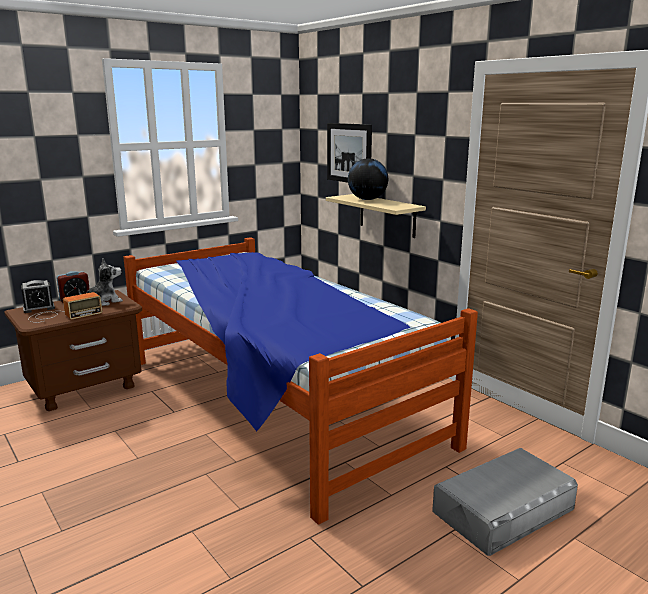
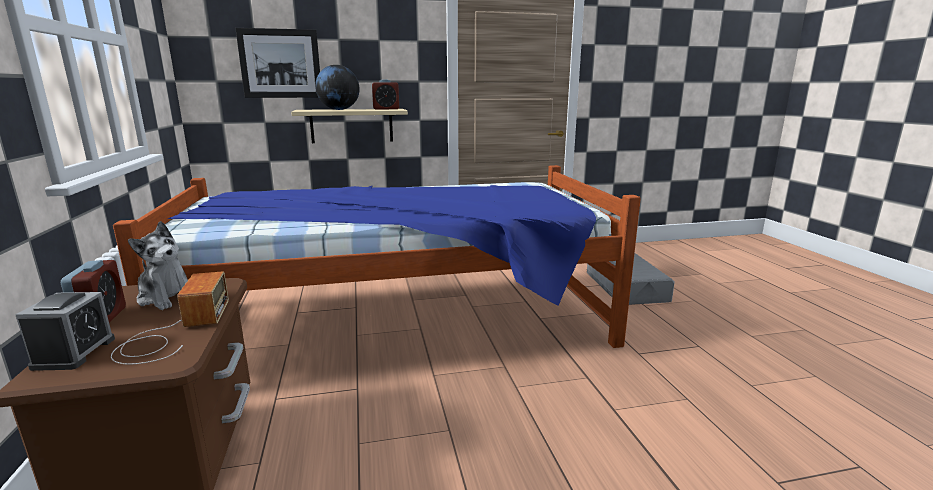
camera: 65 degrees left, 0 degrees up
(104, 302) = (167, 297): plush toy -> plush toy turned 135 degrees clockwise
(402, 205) = (386, 109): none -> alarm clock

